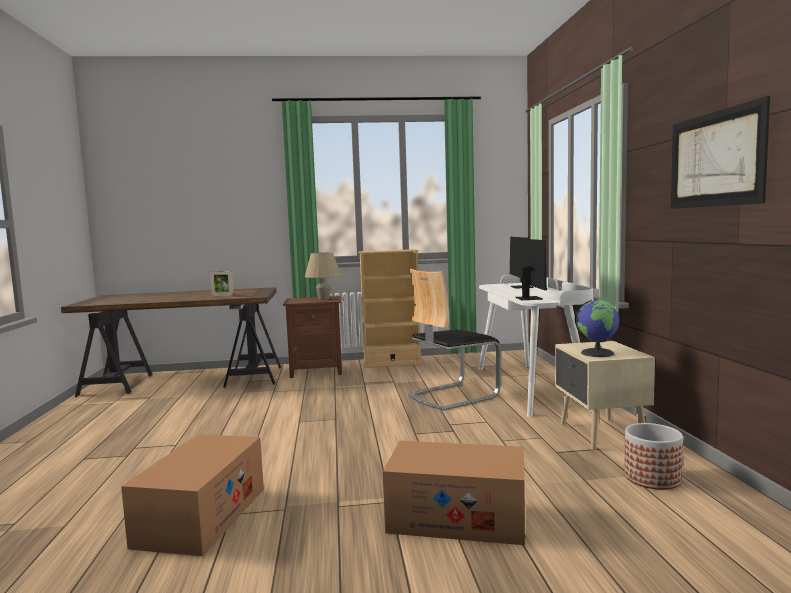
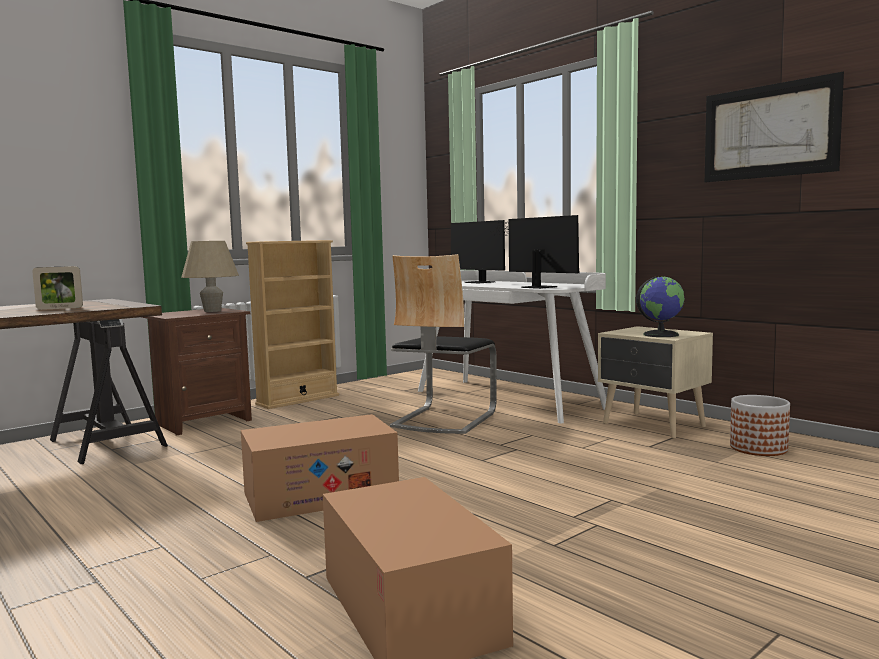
camera: 35 degrees left, 0 degrees up
(457, 517) = (687, 519): cardboard box -> cardboard box (320, 495)

